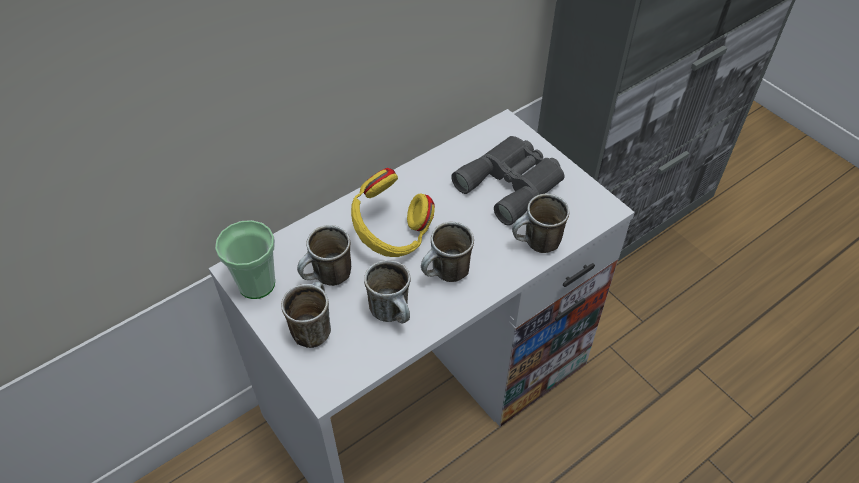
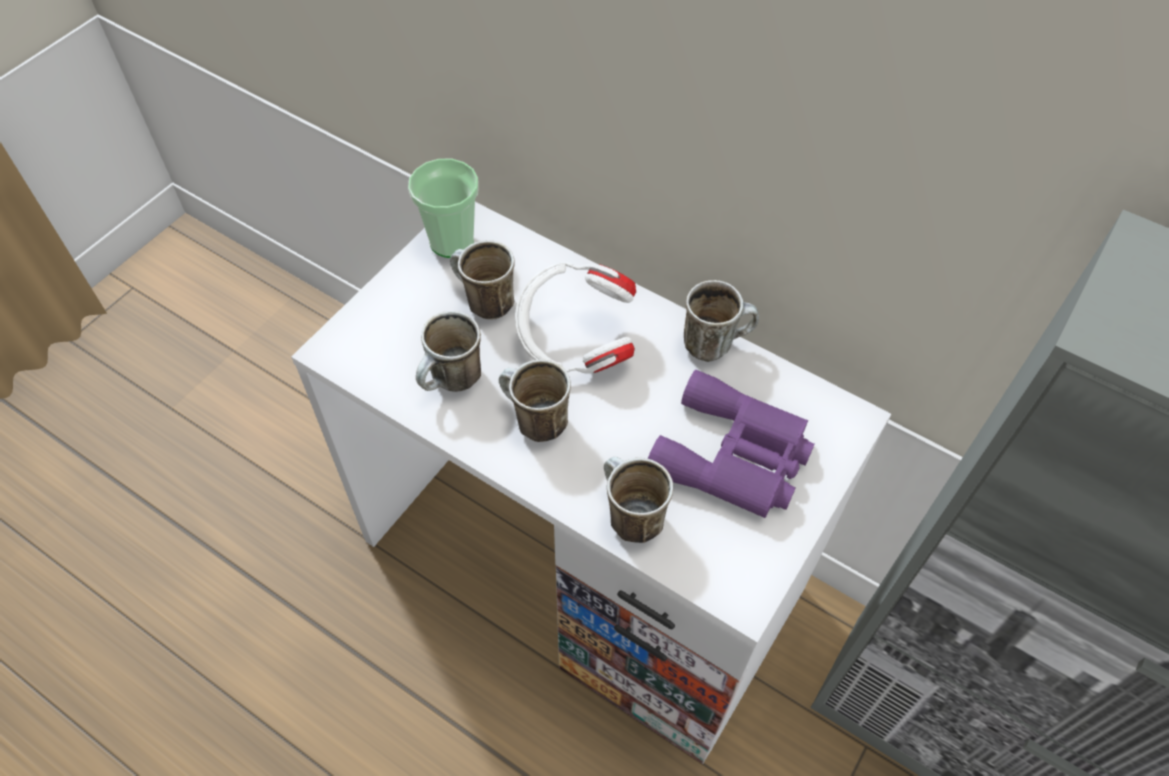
camera: 70 degrees right, 5 degrees up
(312, 328) = (407, 311): mug -> mug (715, 343)
(391, 235) = (575, 344): yellow headphones -> white headphones
(513, 183) = (735, 458): grey binoculars -> purple binoculars

